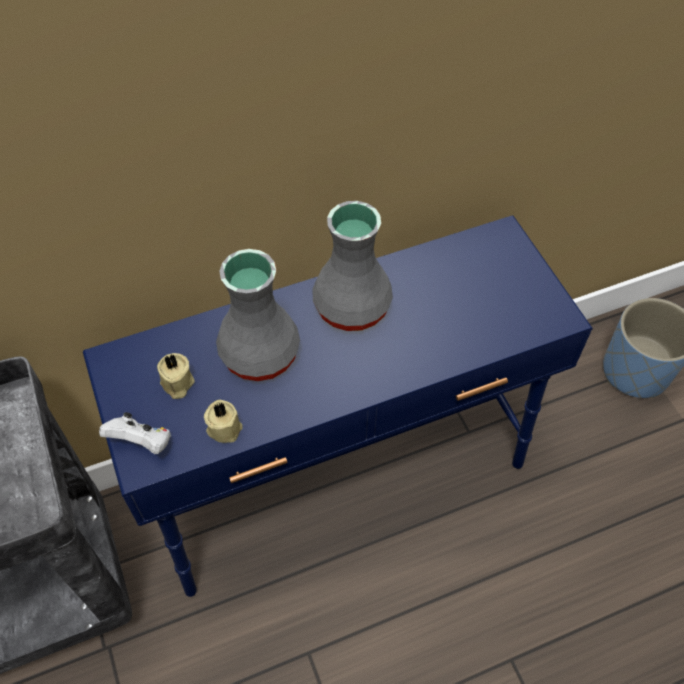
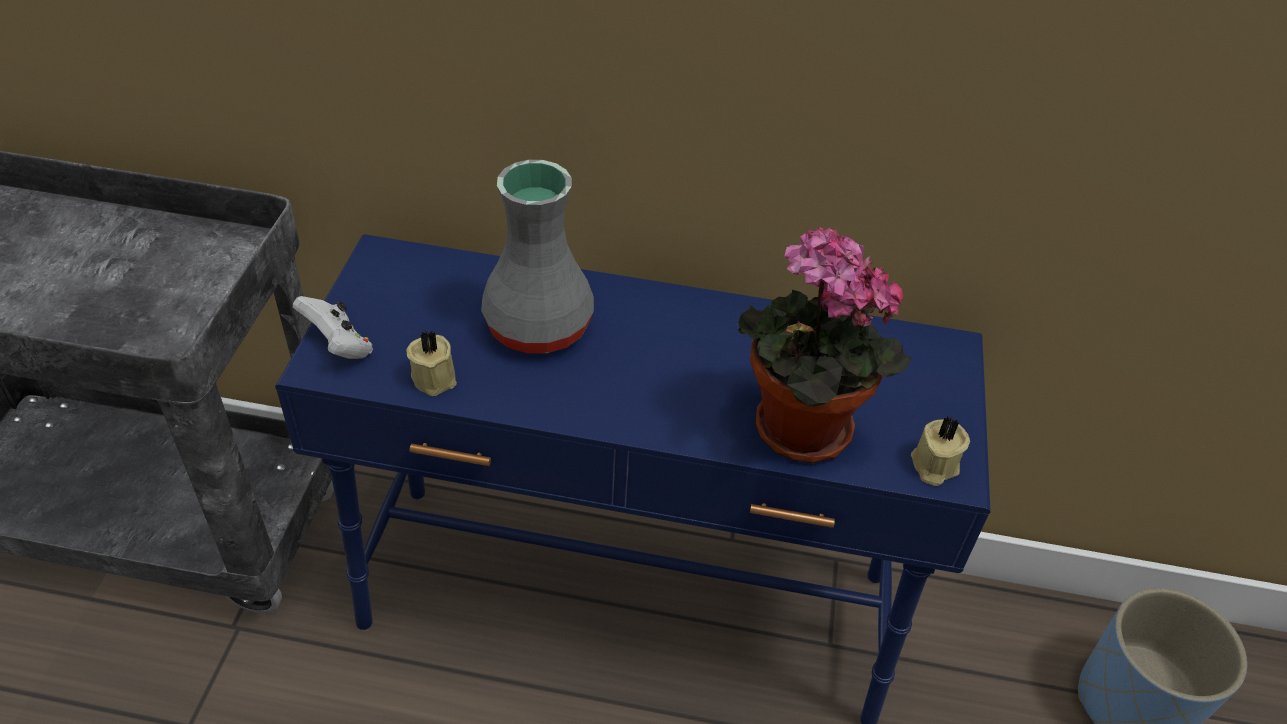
camera: 30 degrees right, 10 degrees down
(177, 384) = (424, 310): beige candle -> beige candle (933, 466)
(354, 307) = (688, 334): grey vase -> none
(462, 339) = (795, 432): none -> potted plant

